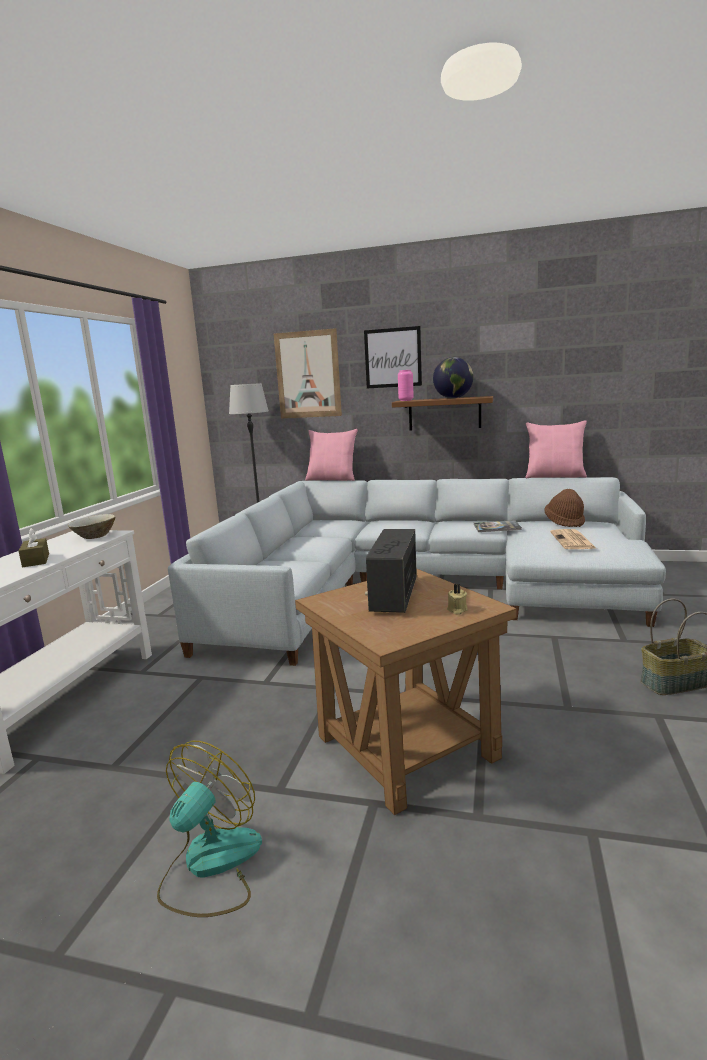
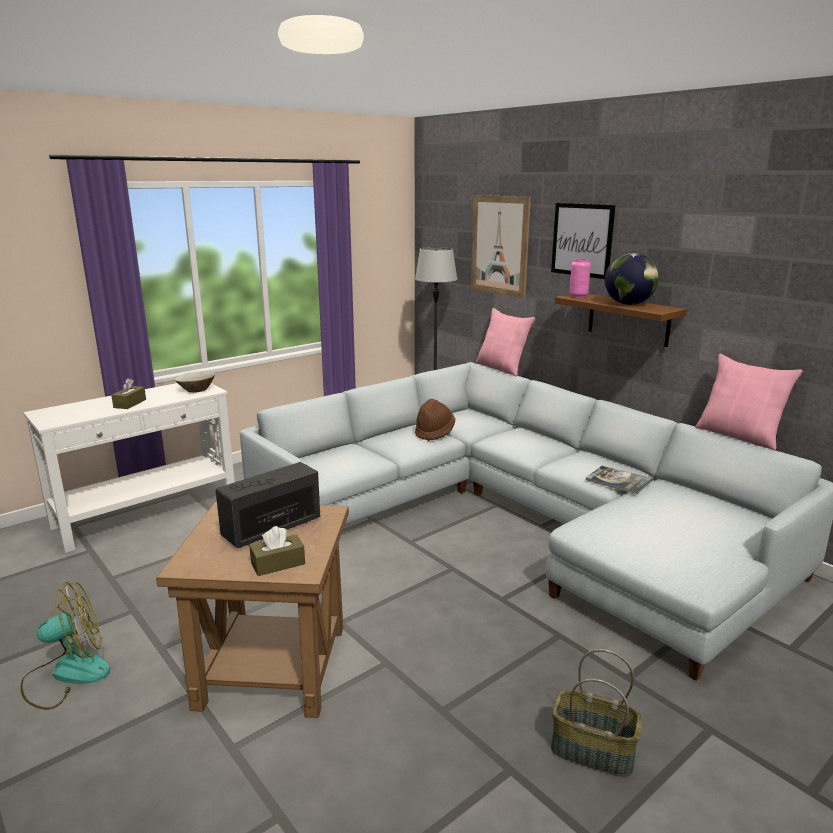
camera: 35 degrees right, 5 degrees up
(456, 610) = (278, 564): beige candle -> brown tissue box
(565, 522) = (707, 502): brown hat -> brown hat (434, 433)
(573, 540) = (658, 531): newspaper -> none

